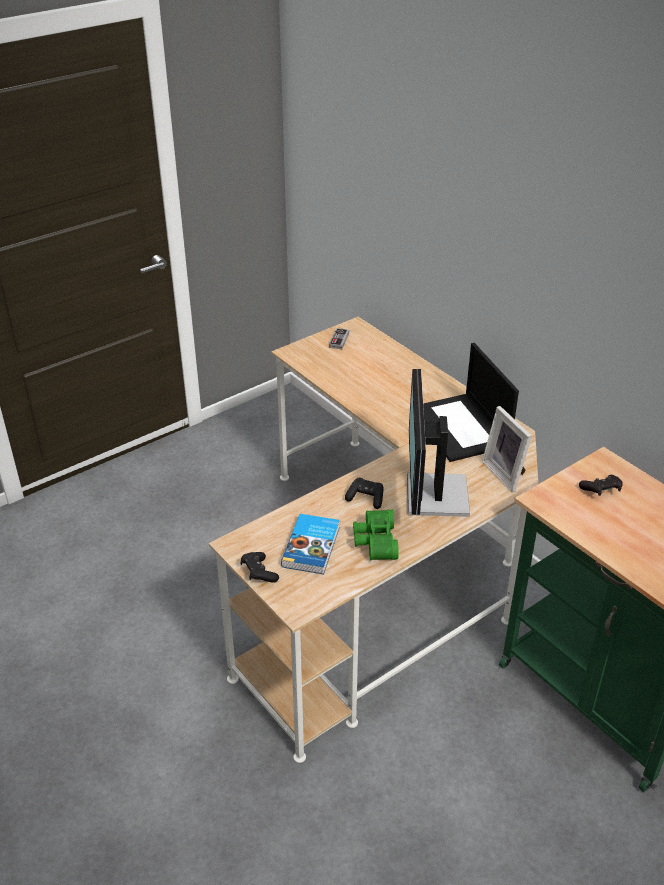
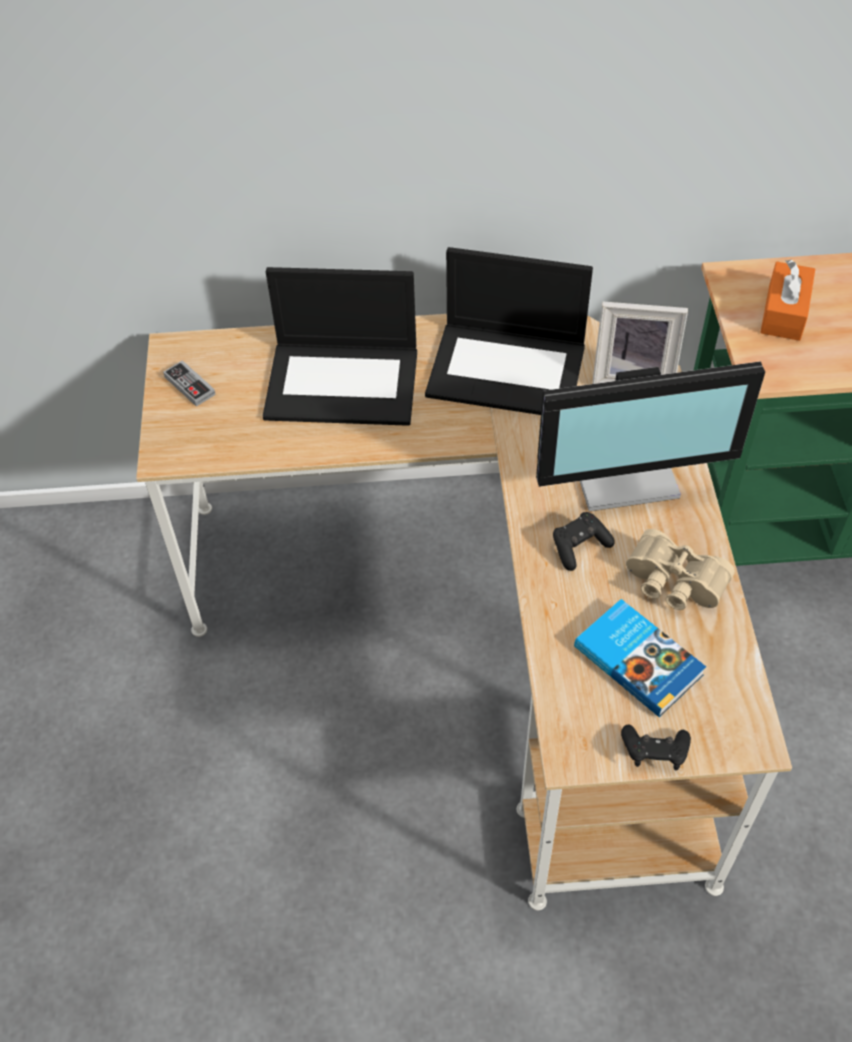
camera: 55 degrees left, 15 degrees up
(374, 541) = (673, 584): green binoculars -> beige binoculars
(391, 381) = (344, 382): none -> laptop
(433, 496) = (625, 473): monitor -> monitor turned 45 degrees counterclockwise
(601, 491) = (784, 312): black game controller -> orange tissue box

